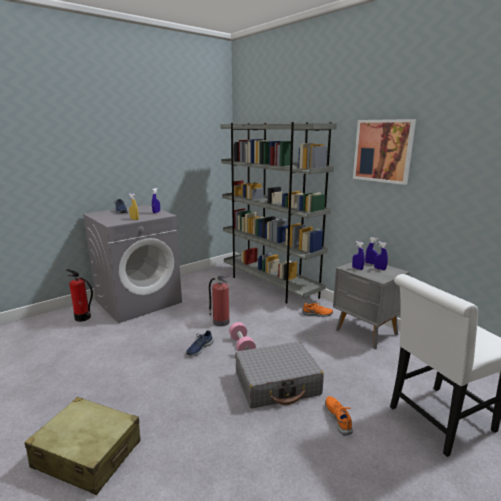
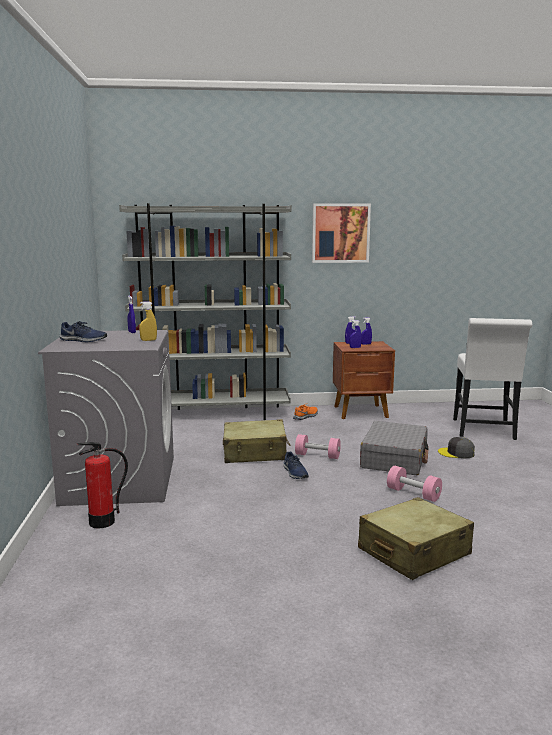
camera: 55 degrees left, 5 degrees down
(208, 418) = (413, 494): none -> pink dumbbell
(220, 322) = (255, 453): fire extinguisher -> beige suitcase
(338, 418) = (456, 453): orange shoe -> grey cap
(366, 332) = (361, 412): grey nightstand -> brown nightstand

